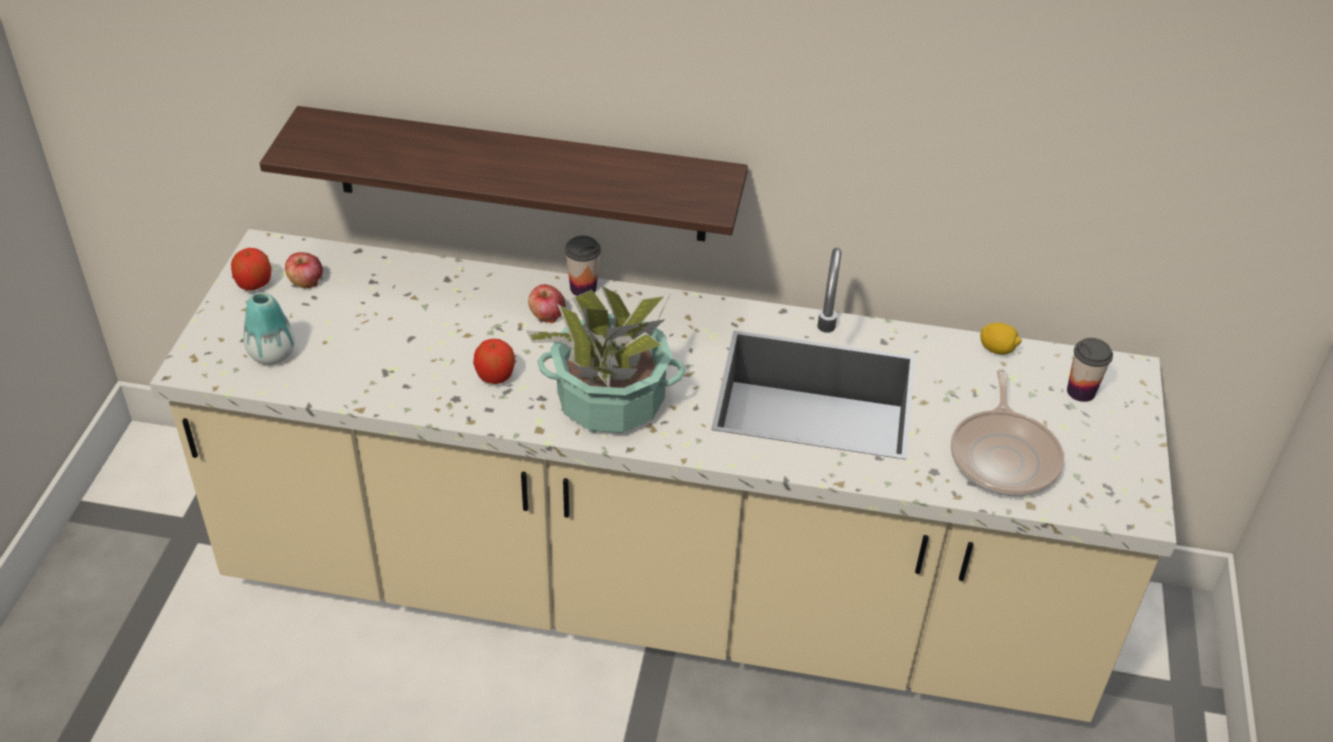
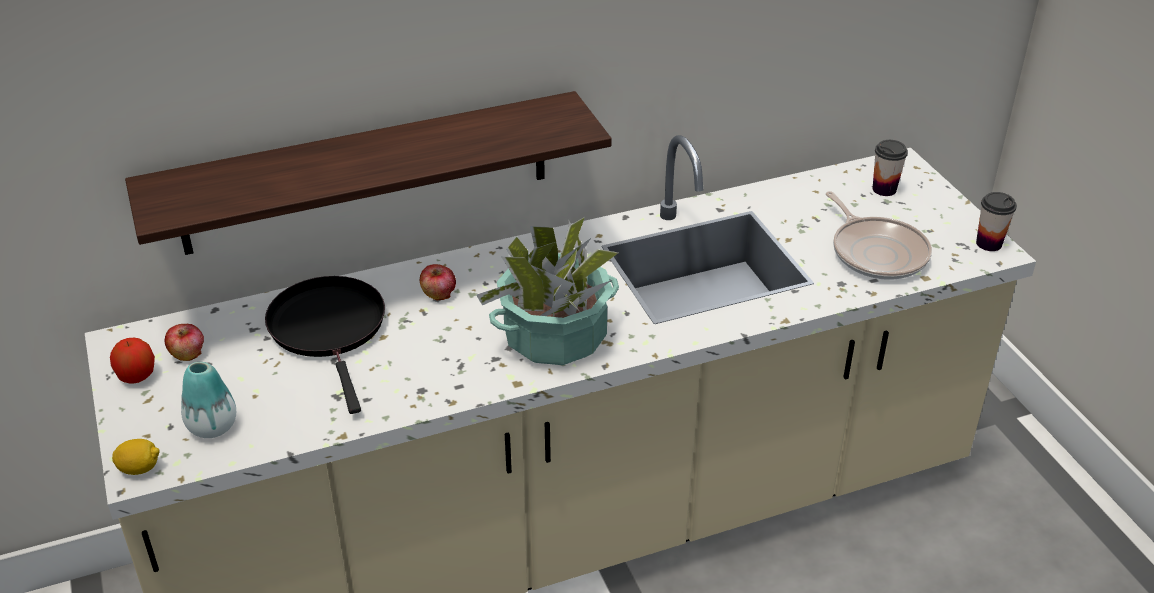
camera: 30 degrees left, 5 degrees down
(431, 308) = (329, 329): none -> black frying pan
(495, 377) = (440, 359): apple -> none
(583, 288) = (449, 262): cup -> cup (989, 243)
(997, 349) = (803, 183): lemon -> lemon (140, 468)

